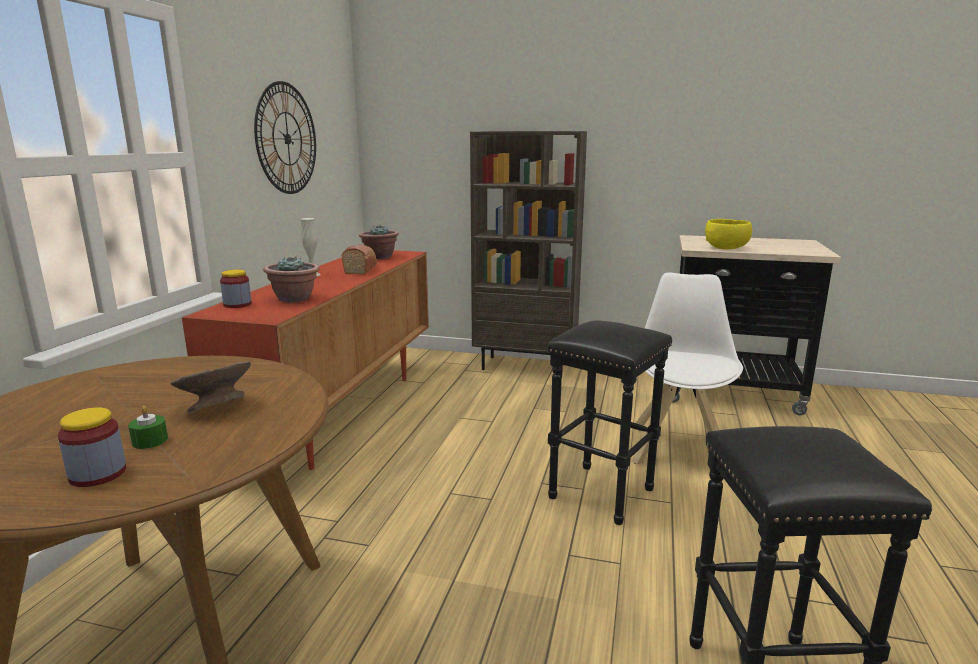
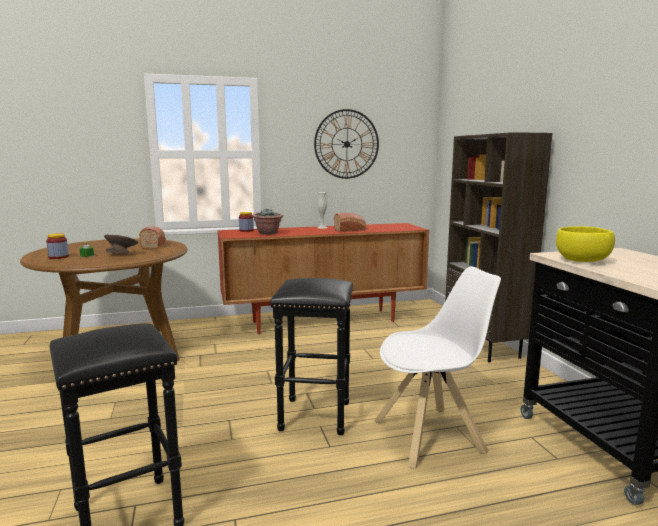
camera: 60 degrees right, 5 degrees down
(172, 376) = (154, 245): none -> bread
(379, 257) = (390, 227): potted plant -> none

